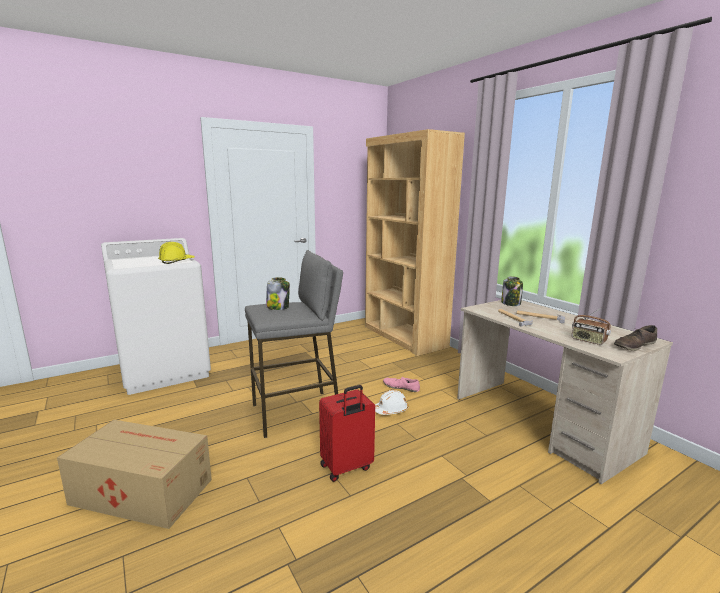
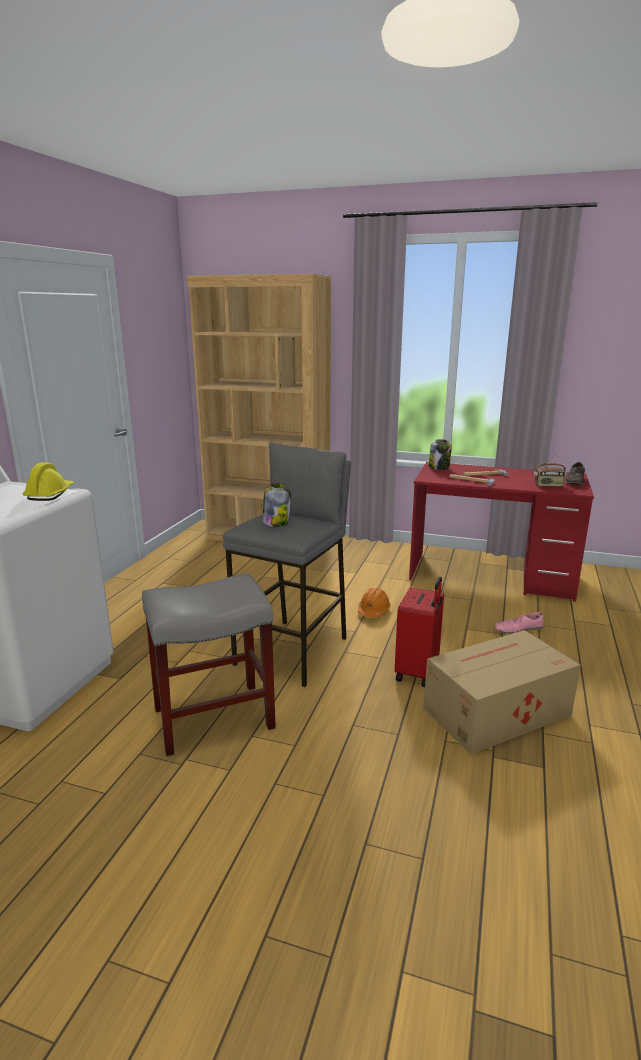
camera: 40 degrees left, 5 degrees up
(141, 490) = (273, 795): cardboard box -> cardboard box (494, 712)
(193, 430) = (212, 719): none -> grey stool
(391, 410) = (373, 611): white hard hat -> orange hard hat
(401, 387) = (348, 588): pink shoe -> pink shoe (518, 629)
(541, 424) = (491, 576): beige desk -> red desk

